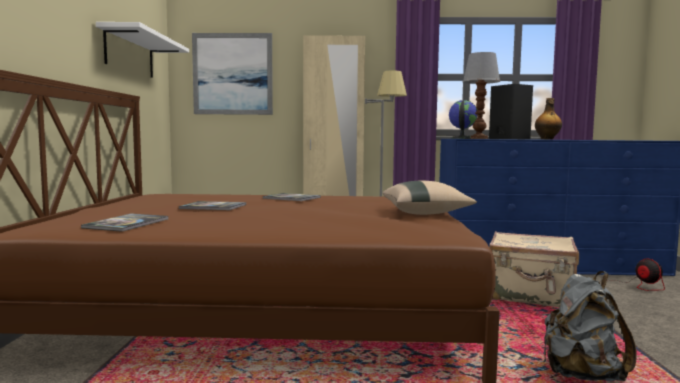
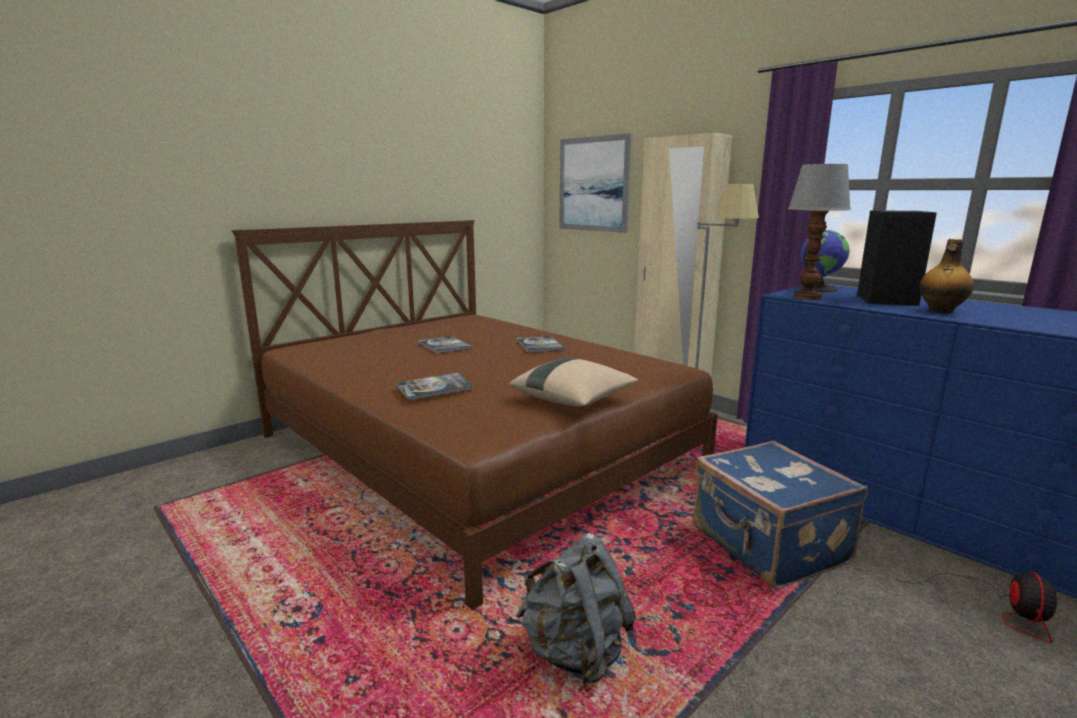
camera: 45 degrees right, 10 degrees up
(127, 224) = (339, 355): book -> book (434, 387)
(130, 54) = (470, 178): white shelf -> none
(530, 296) = (767, 546): beige suitcase -> blue suitcase

